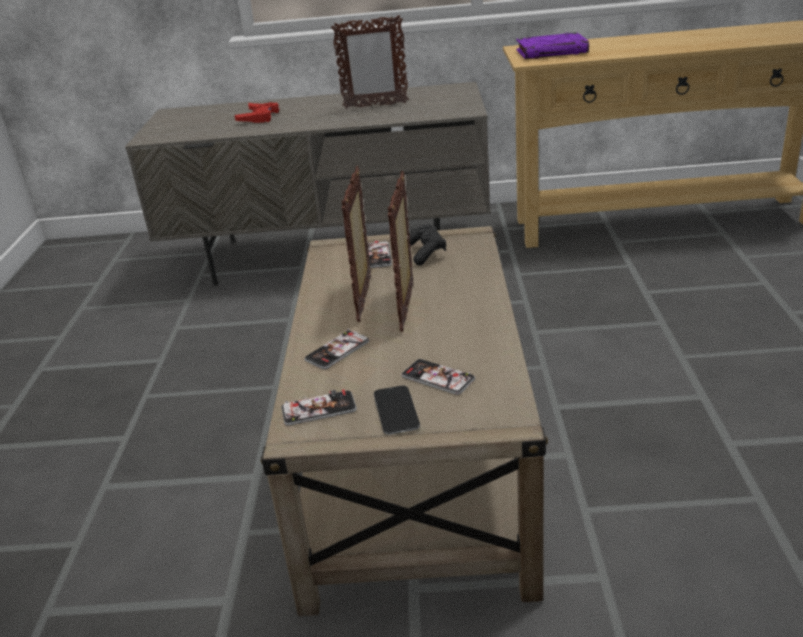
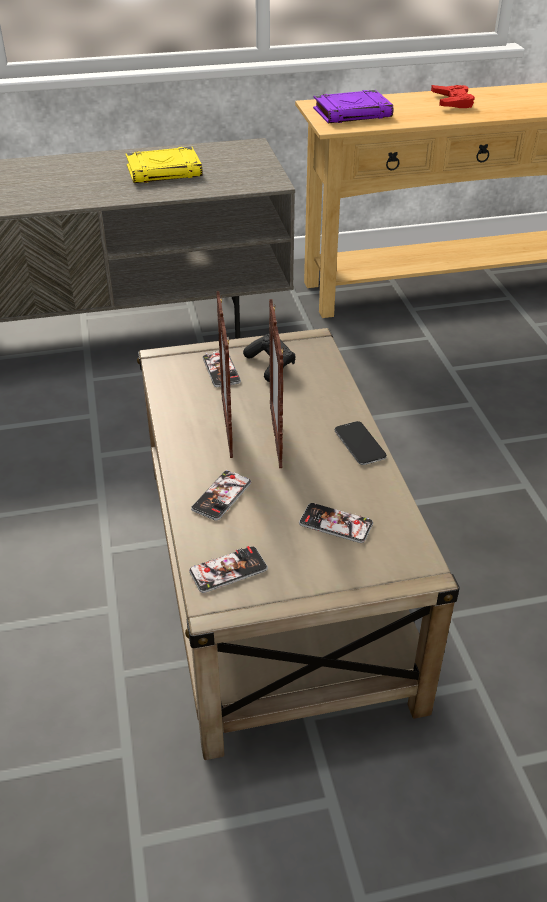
camera: 15 degrees left, 10 degrees up
(259, 117) = (33, 185): red game controller -> red game controller (452, 102)
(375, 105) = (165, 171): picture frame -> yellow book
(396, 411) = (308, 567): phone -> phone (360, 444)

